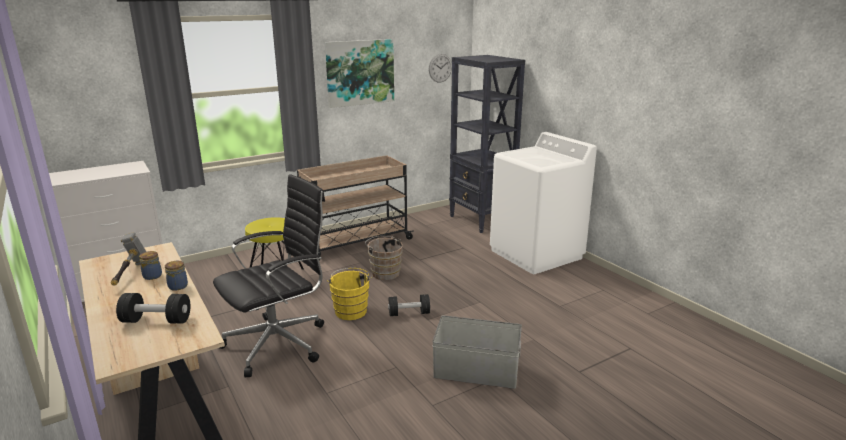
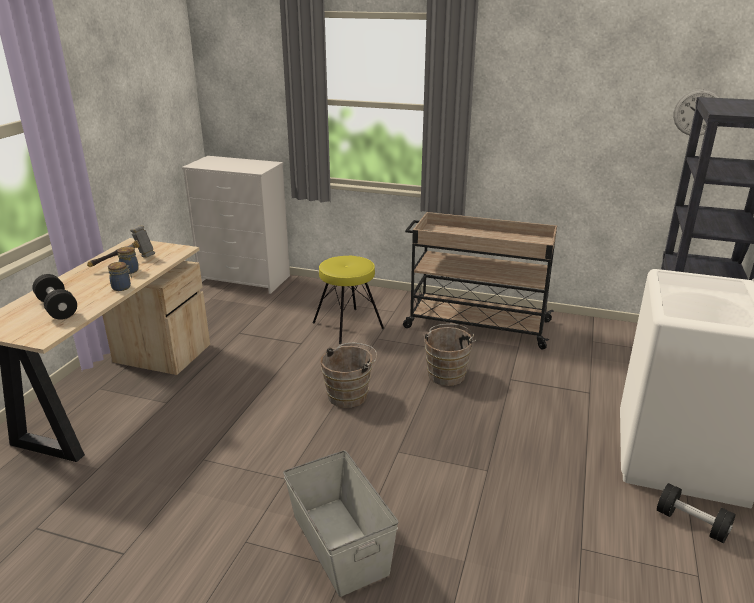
camera: 50 degrees right, 5 degrees up
(279, 343) = (250, 389): black office chair -> none
(351, 310) = (350, 395): yellow bucket -> brown bucket
(360, 72) = (549, 102): picture -> none
(409, 313) = (392, 433): black dumbbell -> black dumbbell (691, 523)

